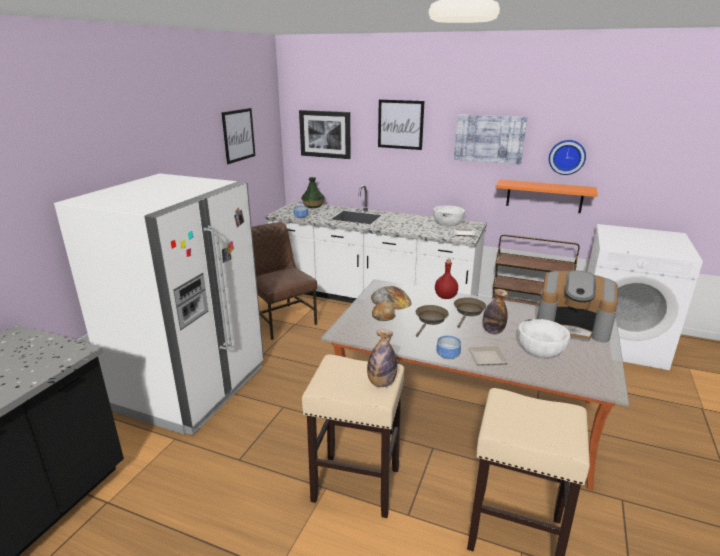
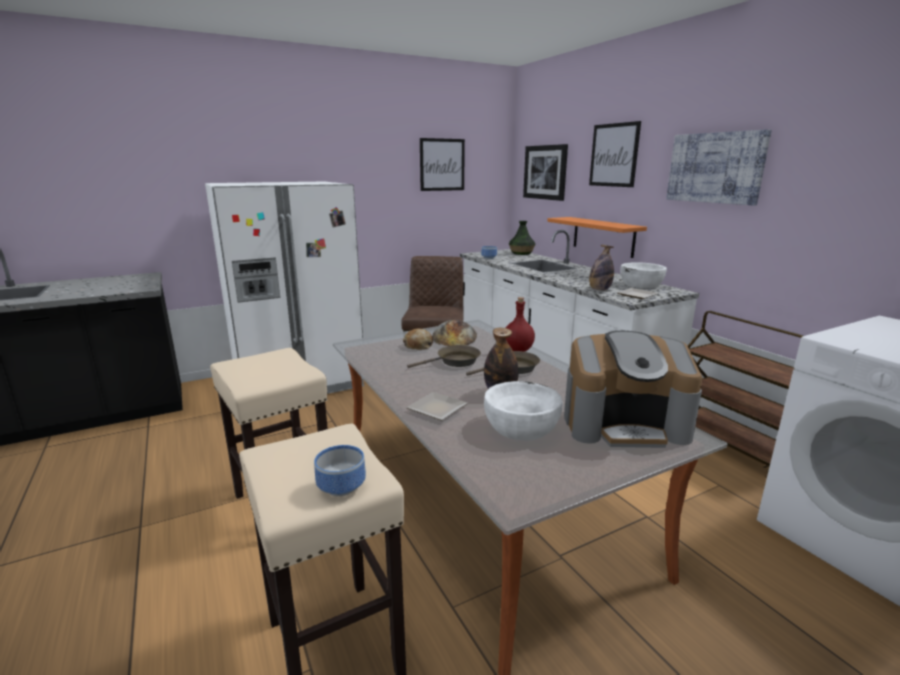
camera: 40 degrees right, 5 degrees down
(381, 383) = (272, 378): bottle -> bottle (599, 290)
(448, 355) = (403, 392): bowl -> bowl (344, 487)
(544, 196) = (789, 259): orange shelf -> orange shelf (603, 236)
(567, 157) = (833, 192): wall clock -> none
(572, 326) = (624, 424): coffee machine -> coffee machine turned 60 degrees counterclockwise

